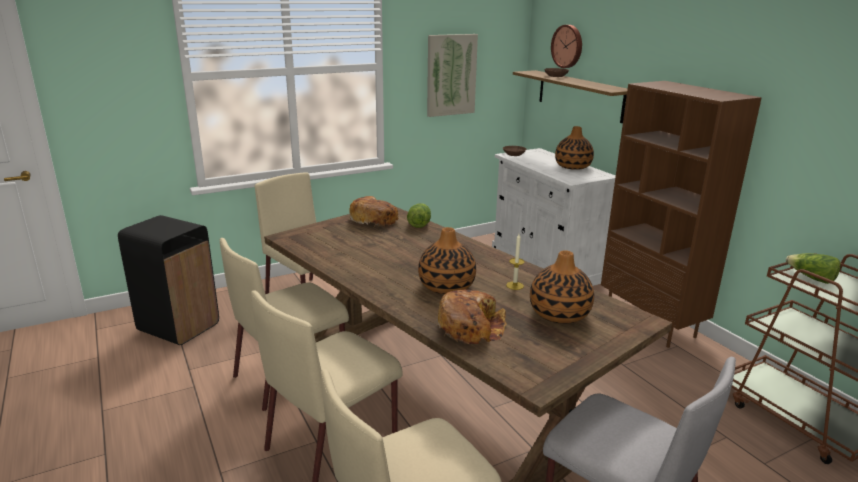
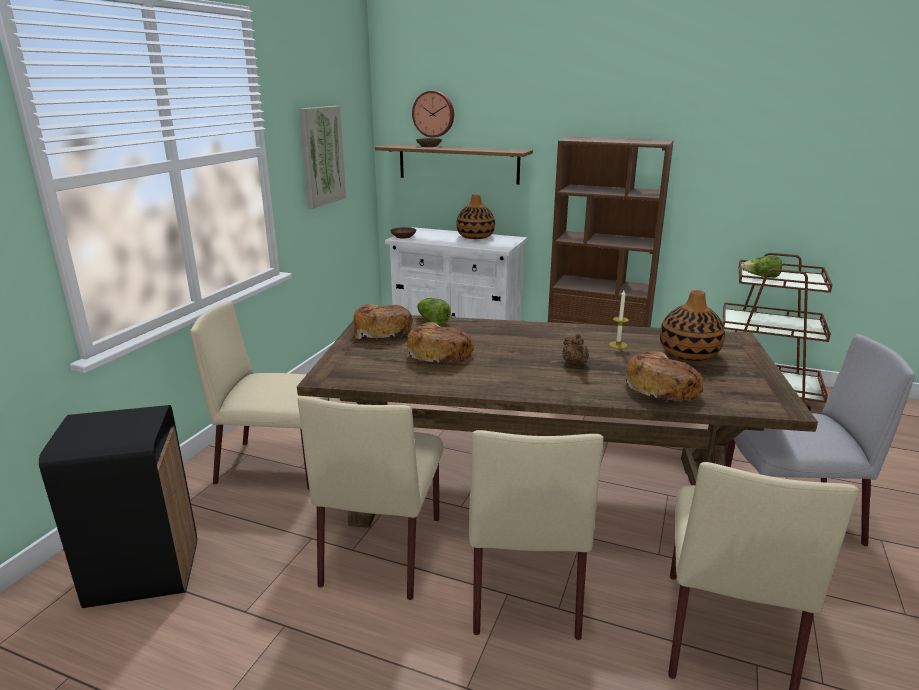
camera: 40 degrees left, 0 degrees up
(375, 246) = (439, 354): none -> bread
(446, 286) = (575, 365): vase -> brown teapot

